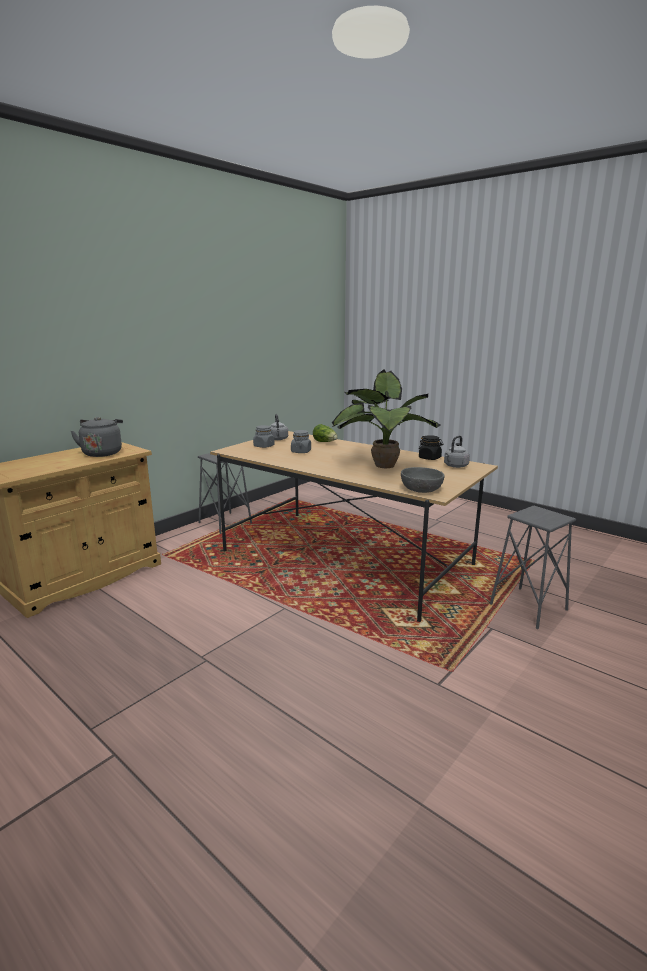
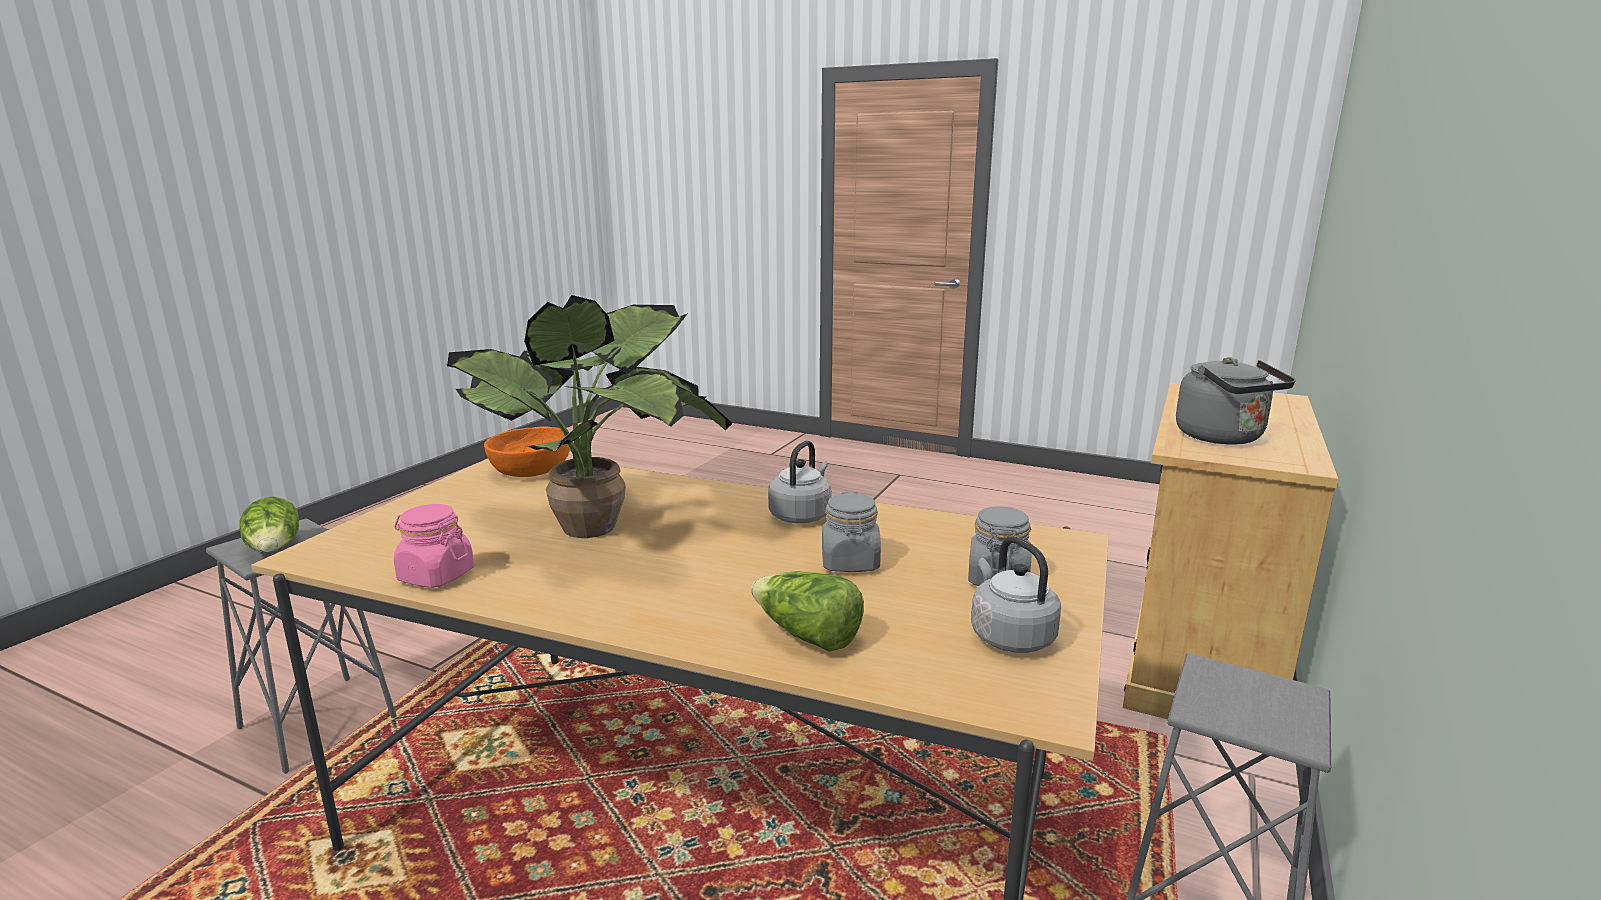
camera: 165 degrees right, 0 degrees up
(421, 489) = (530, 470): grey bowl -> orange bowl
(430, 458) = (436, 576): black jar -> pink jar
(455, 466) = (390, 545): grey kettle -> grey kettle (801, 515)
(537, 513) = (275, 550): none -> lettuce

